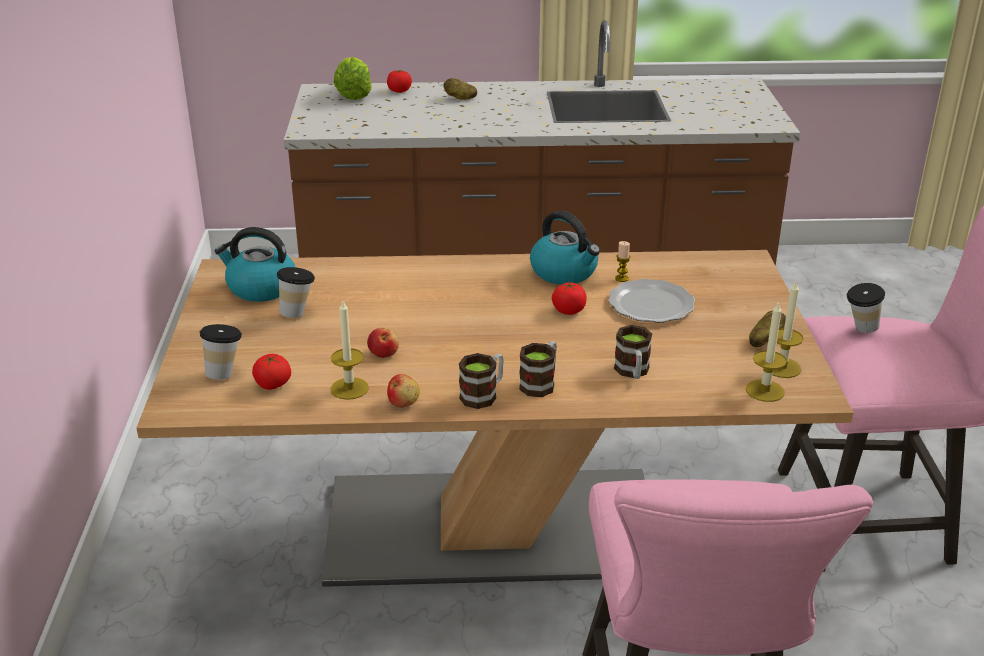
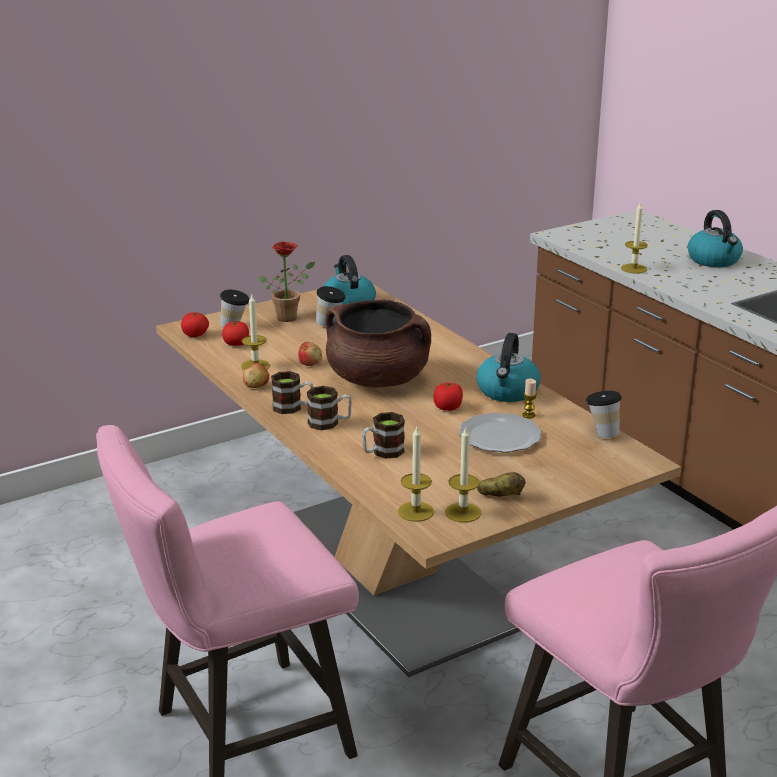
camera: 60 degrees right, 5 degrees down
(242, 330) = (289, 316): none -> potted plant
(353, 94) = (650, 228): lettuce -> none
(399, 91) = (687, 239): tomato -> tomato (195, 335)
(434, 129) = (633, 268): none -> candle
(460, 98) = (714, 260): potato -> kettle
(469, 327) = (378, 380): none -> brown cooking pot
(860, 329) = (634, 561): cup -> cup (601, 433)

